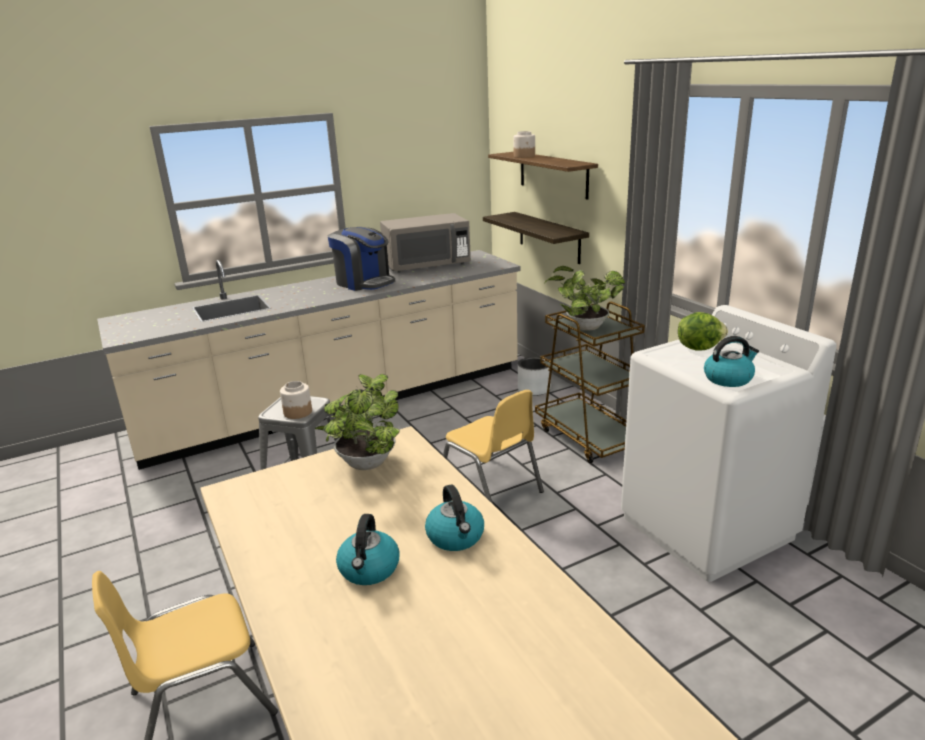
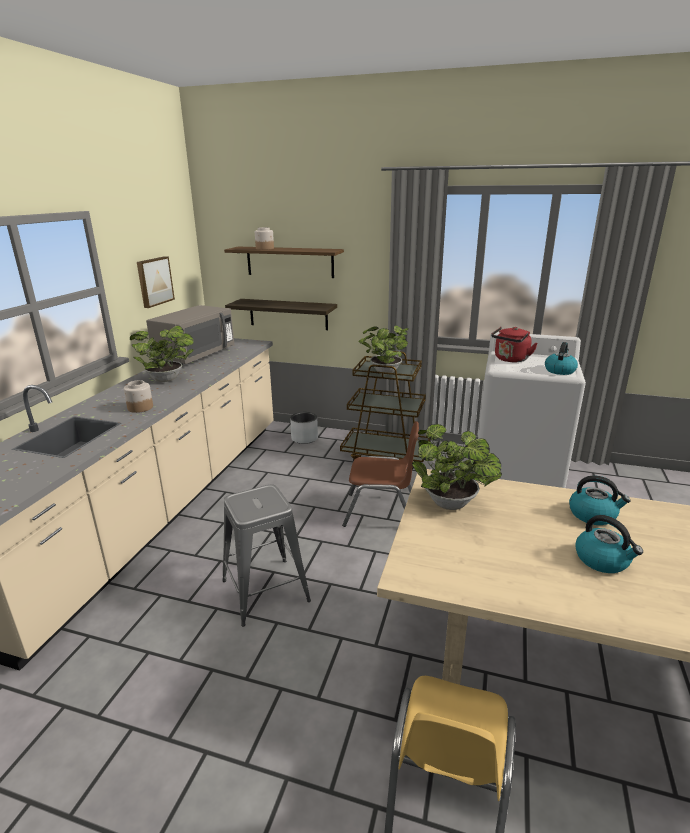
camera: 45 degrees left, 0 degrees up
(297, 412) = (270, 504): jar -> jar (140, 408)
(364, 282) = (168, 380): coffee machine -> potted plant
(411, 183) = (154, 281): none -> picture
(490, 487) = (381, 512): yellow chair -> brown chair
(698, 347) = (510, 359): lettuce -> red kettle

